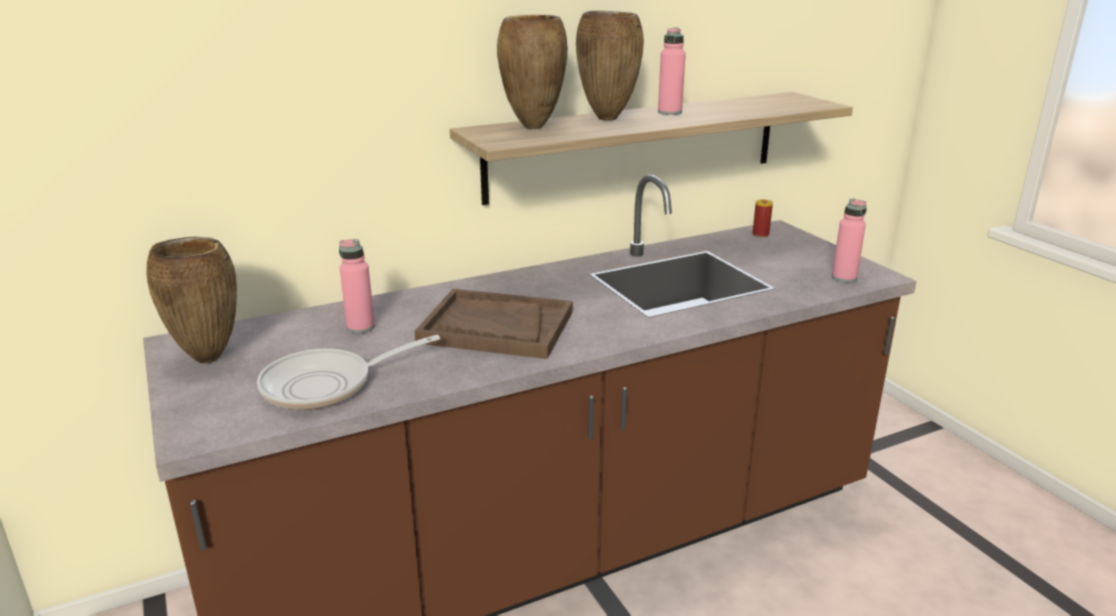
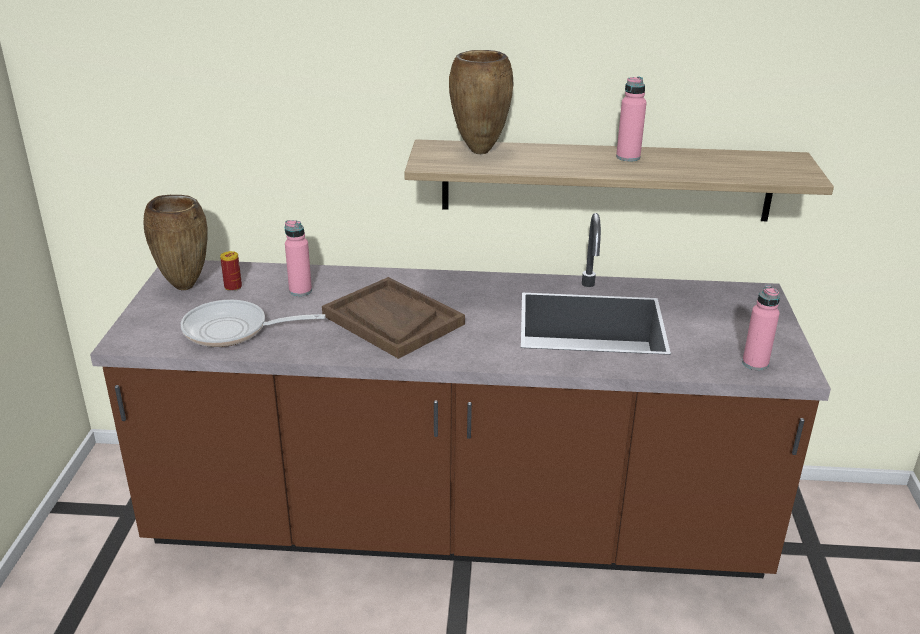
camera: 30 degrees right, 5 degrees up
(608, 119) = (559, 154): brown vase -> none
(760, 234) = (734, 294): can -> can (233, 287)

